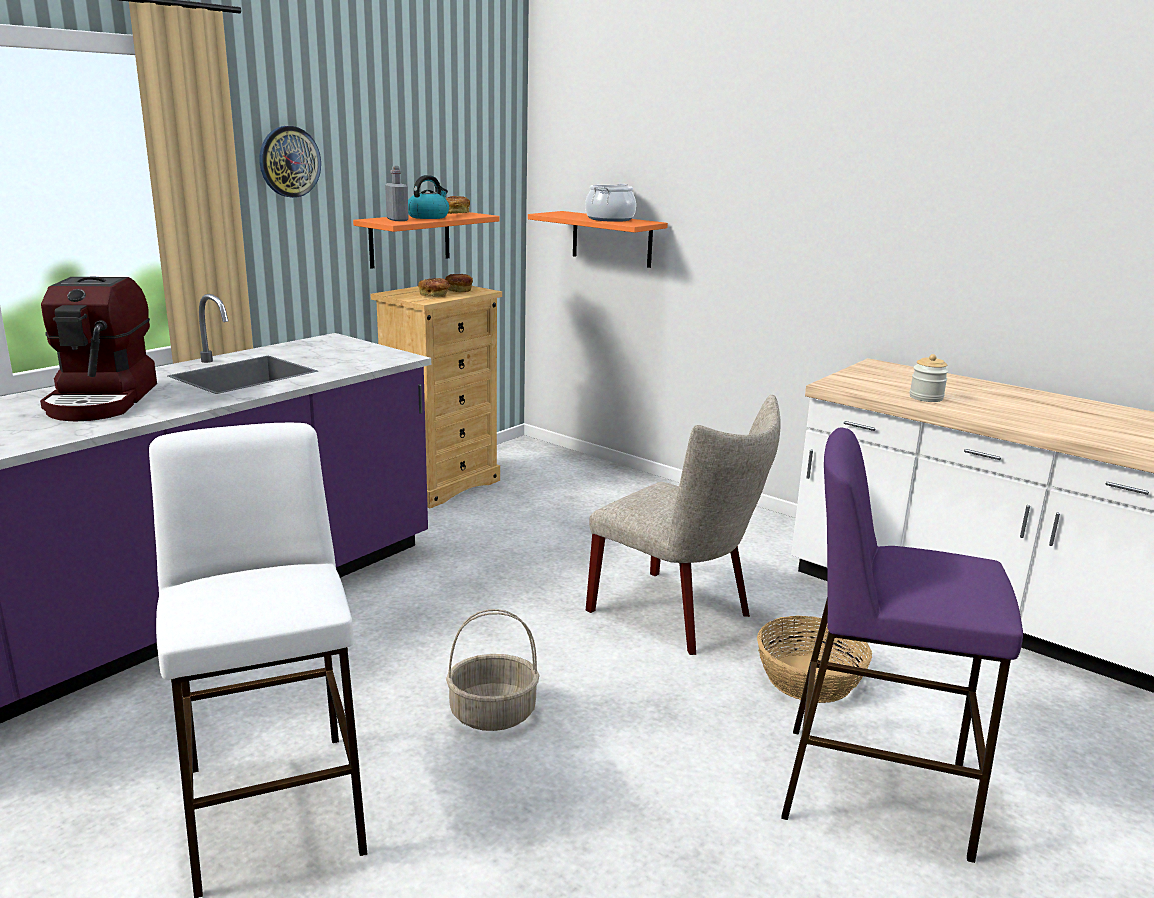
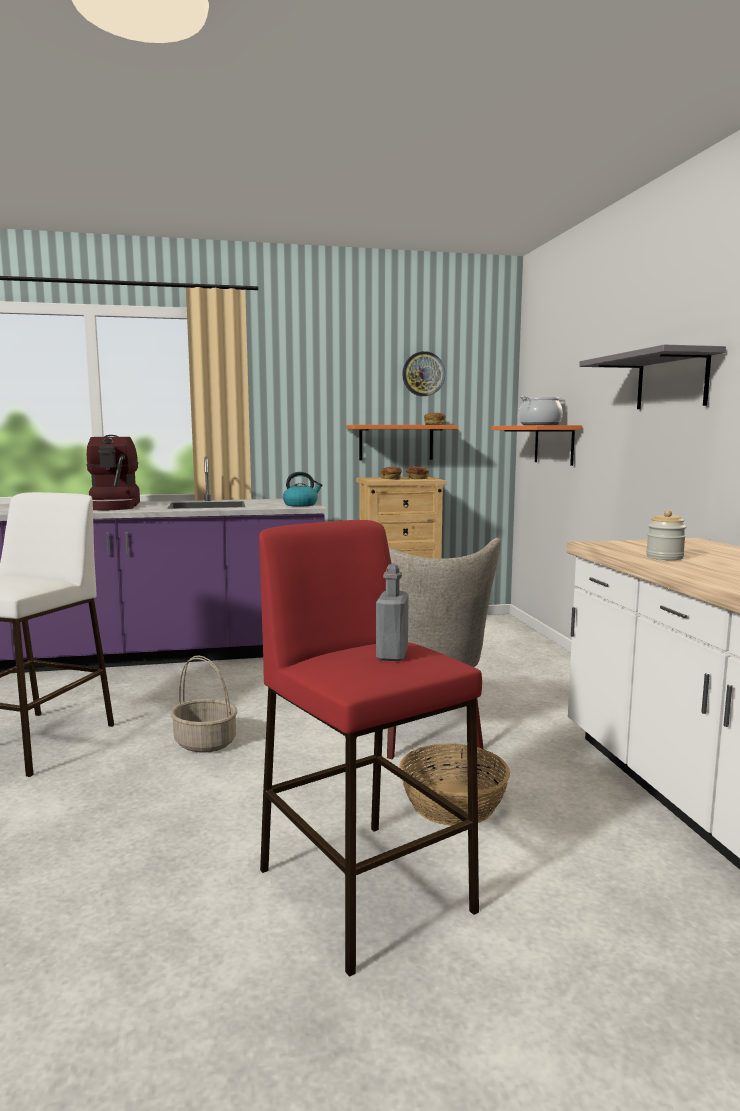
camera: 40 degrees right, 10 degrees down
(103, 400) = (115, 506): coffee machine -> coffee machine turned 45 degrees counterclockwise
(289, 161) = (297, 384): wall clock -> wall clock (423, 374)
(397, 220) = (371, 424): grey bottle -> grey bottle (392, 655)
(428, 217) = (401, 424): kettle -> kettle (301, 505)
(823, 196) = (672, 381): none -> grey shelf
(873, 789) = (363, 889): purple stool -> red stool

